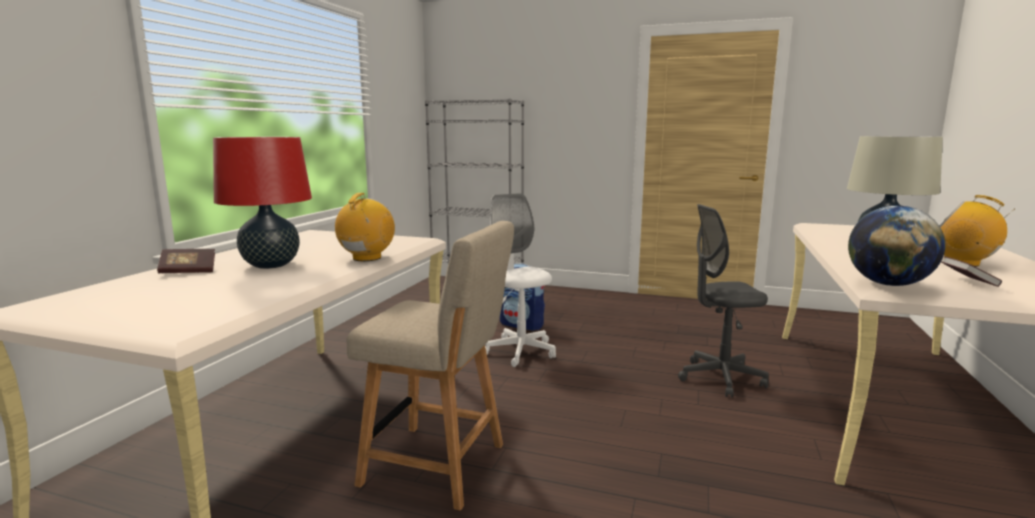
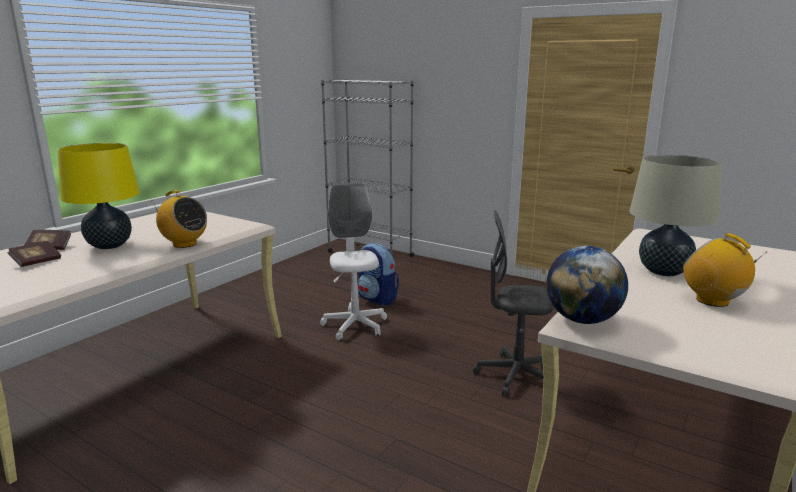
camera: 15 degrees right, 5 degrees up
(271, 265) = (109, 246): red table lamp -> yellow table lamp
(367, 258) = (184, 244): radio -> radio turned 90 degrees clockwise
(440, 466) = (215, 419): beige chair -> none
(968, 282) = (670, 326): book -> book (36, 262)

